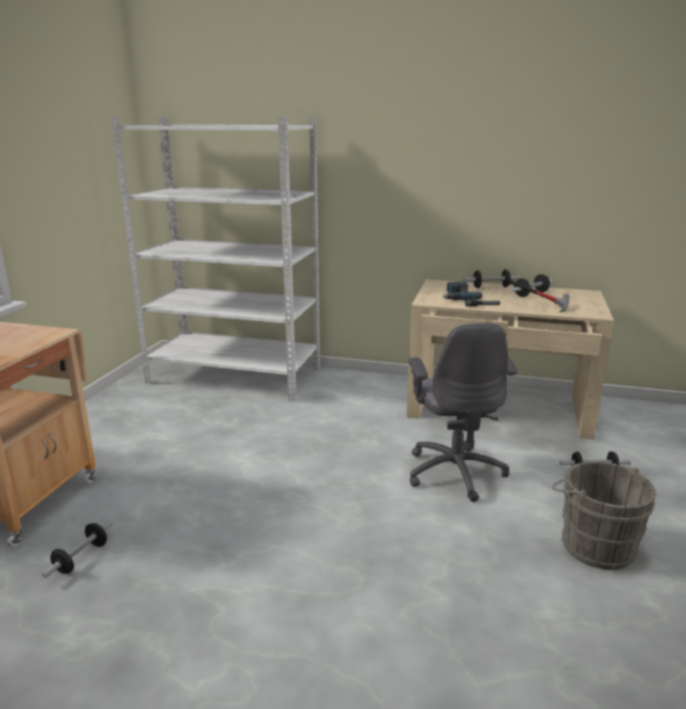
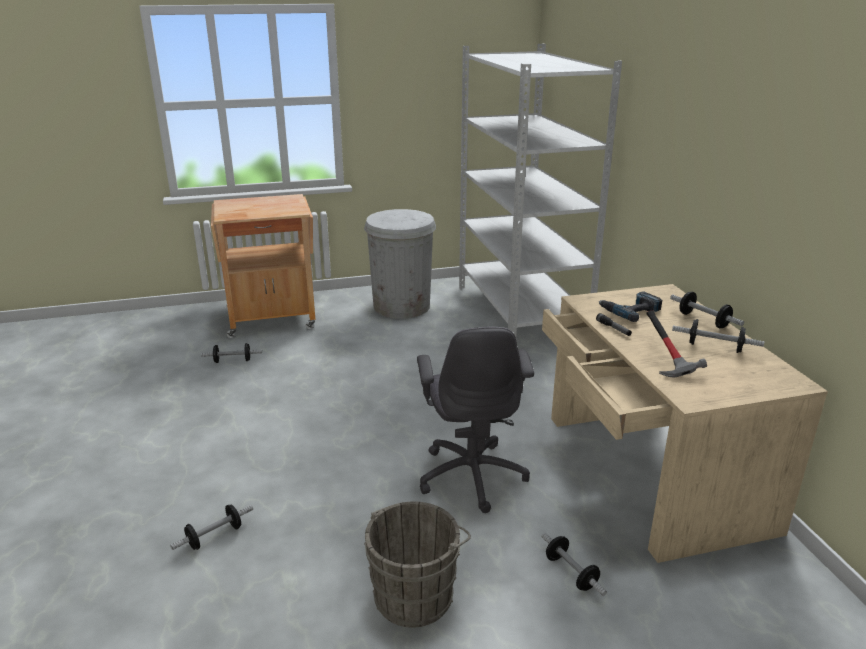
camera: 60 degrees right, 5 degrees up
(132, 418) = (401, 306): none -> white trash can
(455, 472) = (472, 475): grey office chair -> grey office chair turned 60 degrees counterclockwise
(455, 656) = (214, 536): none -> dumbbell

